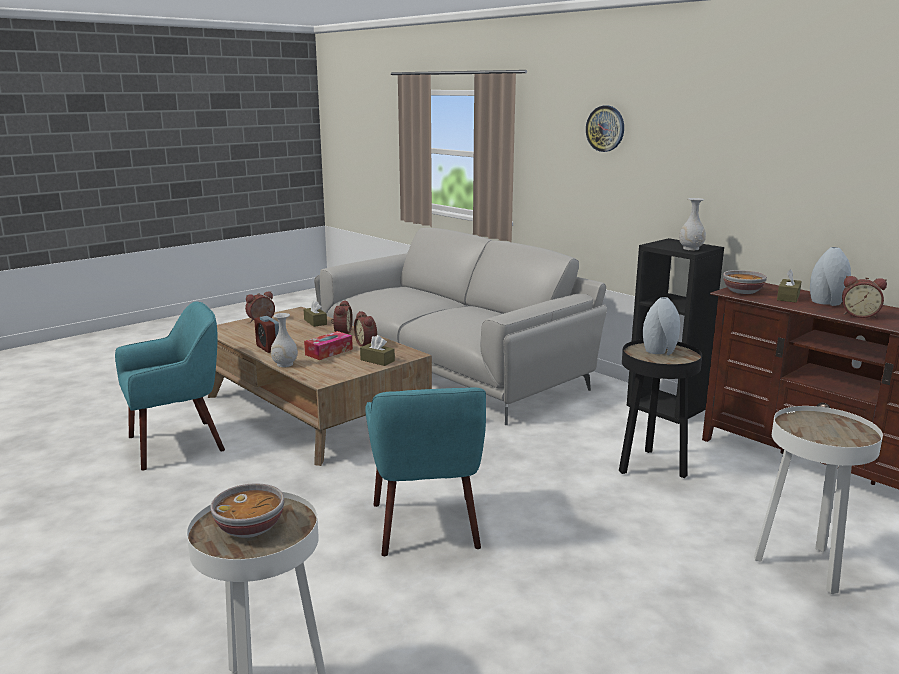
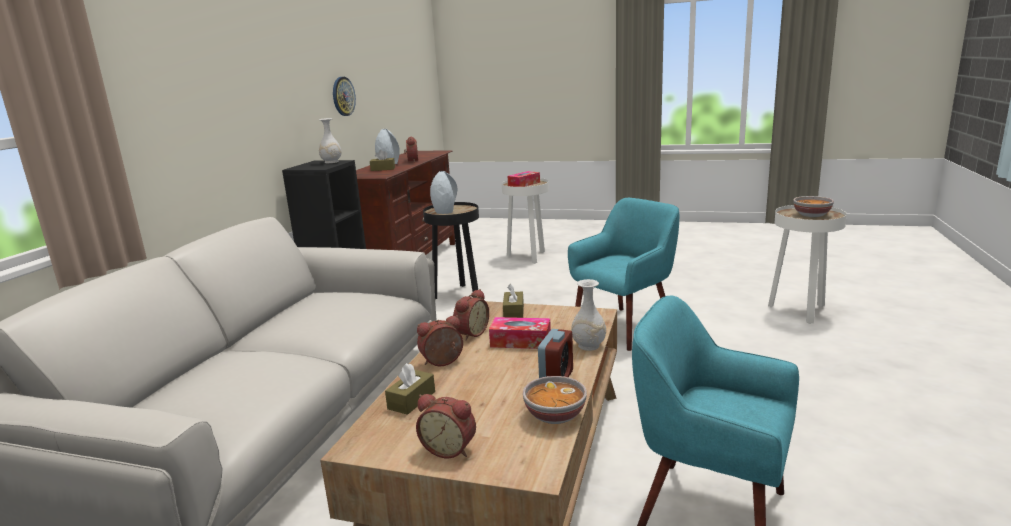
camera: 120 degrees left, 0 degrees up
(605, 128) = (195, 70): wall clock -> wall clock (343, 96)
(742, 291) = (377, 174): bowl -> bowl (555, 415)
(827, 429) = (524, 184): none -> tissue box

